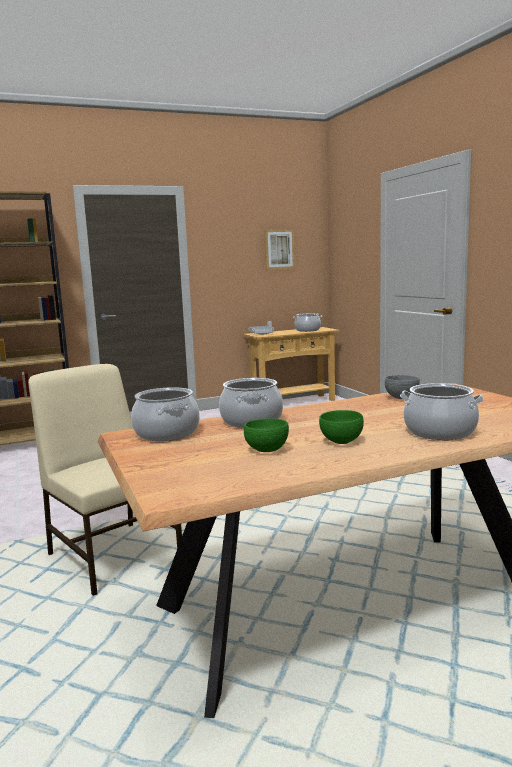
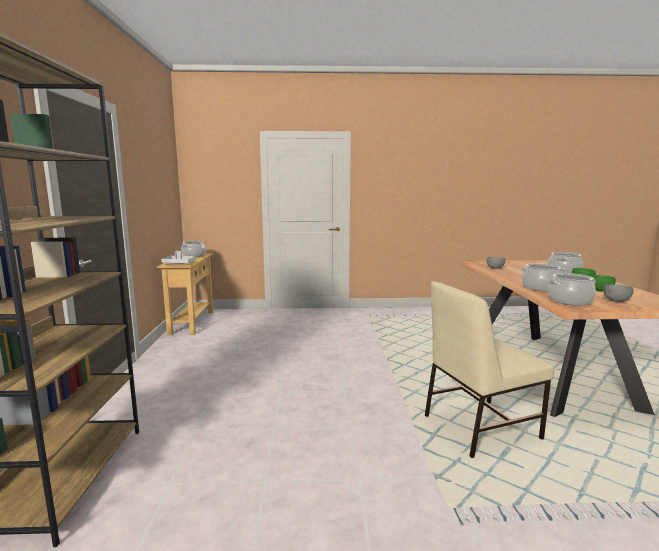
camera: 70 degrees left, 0 degrees up
(183, 456) = (616, 301): none -> grey bowl
(279, 249) = (163, 183): picture -> none

